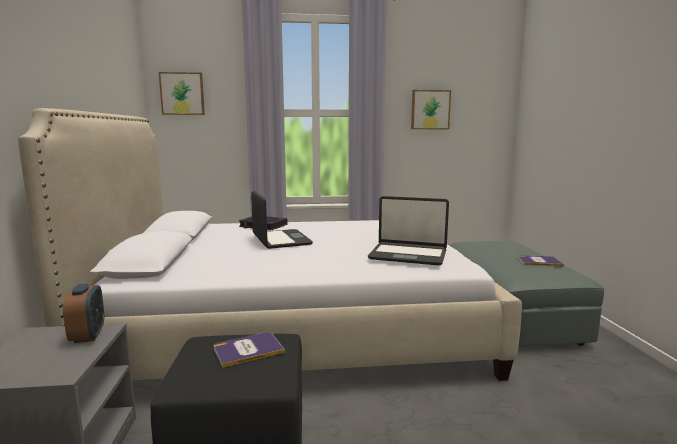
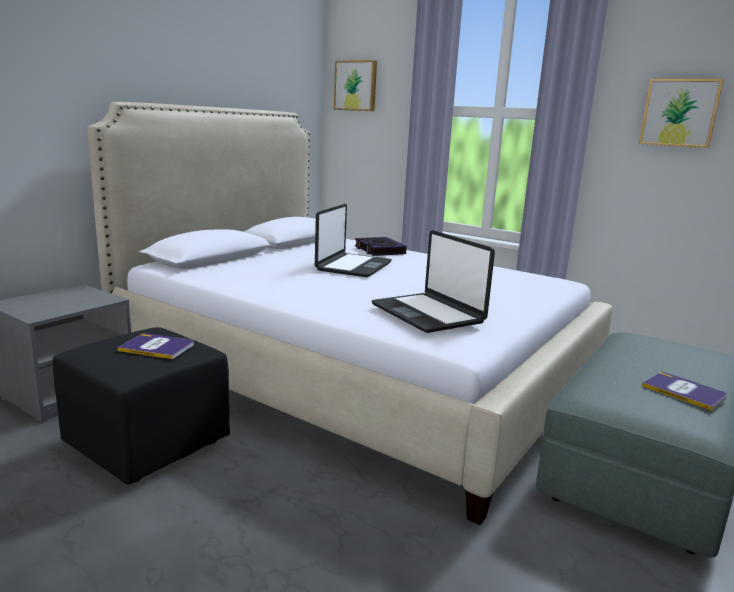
camera: 40 degrees right, 5 degrees up
(88, 335) = (94, 299): alarm clock -> none

